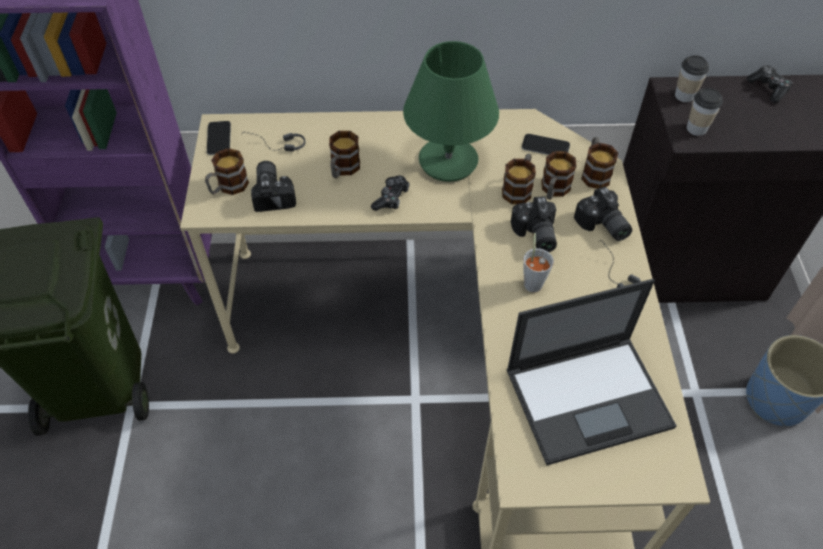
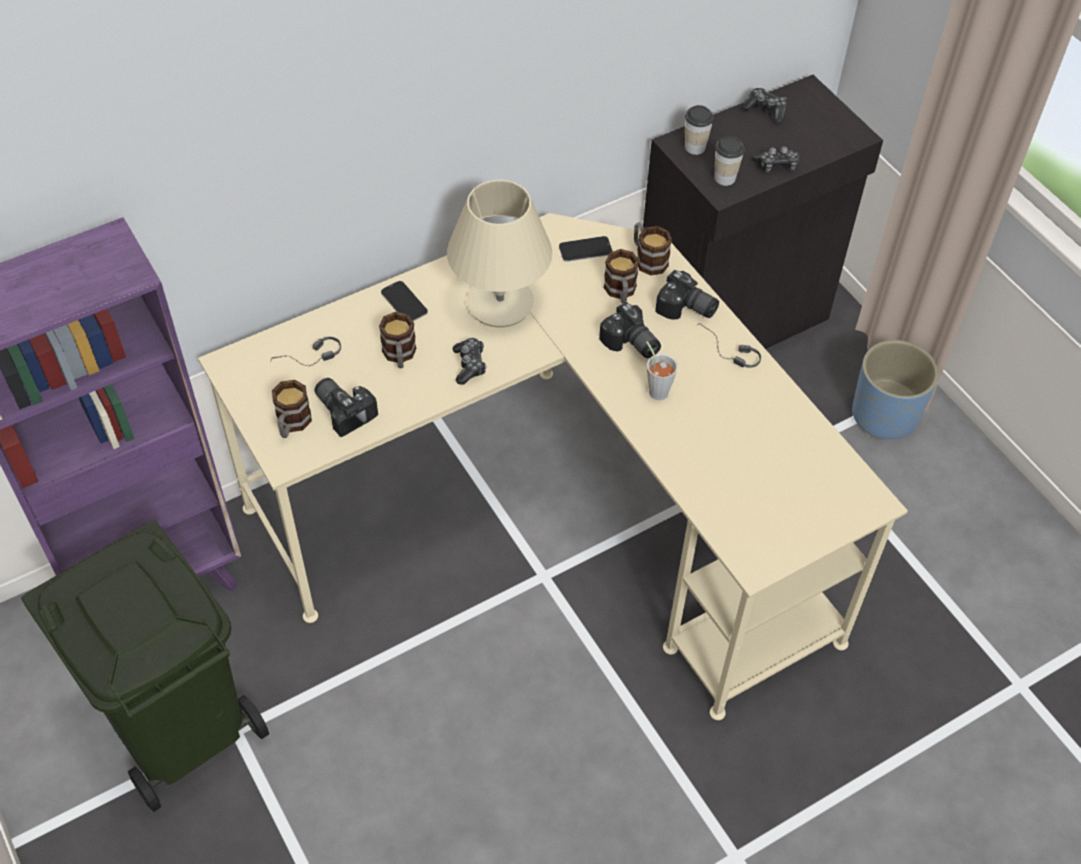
camera: 30 degrees left, 0 degrees up
(219, 138) = (240, 377): phone -> phone (404, 303)
(447, 161) = (499, 304): green table lamp -> beige table lamp
(518, 188) = (587, 304): mug -> none
(589, 397) = (767, 471): laptop -> none
(752, 134) = (776, 165): none -> game controller

